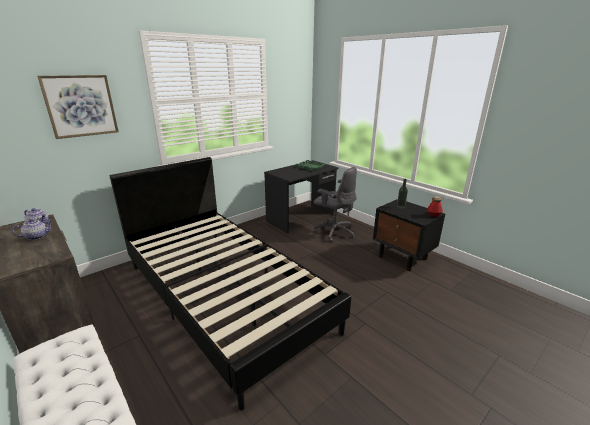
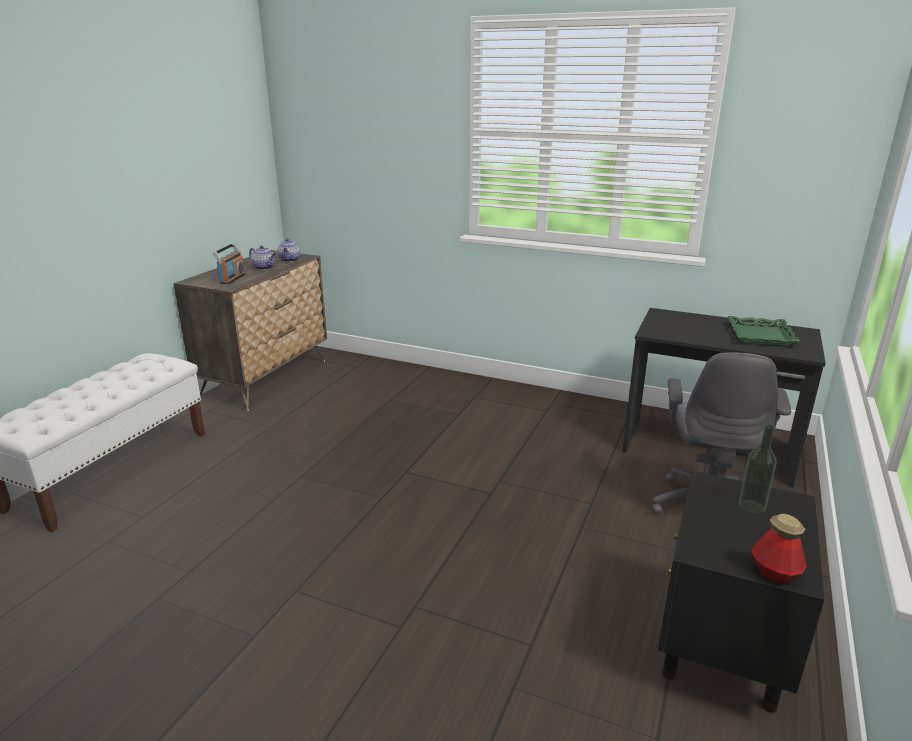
camera: 65 degrees right, 0 degrees up
(39, 252) = (232, 279): none -> radio
(81, 106) = (384, 127): picture -> none
(224, 296) = (380, 453): black bed -> none

